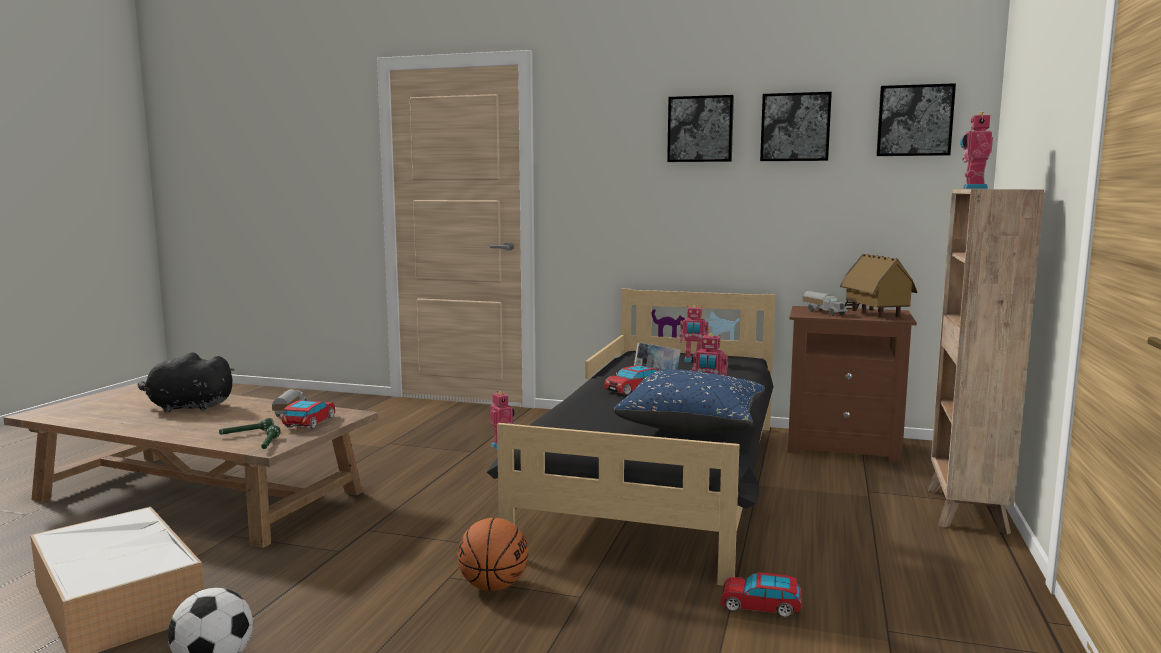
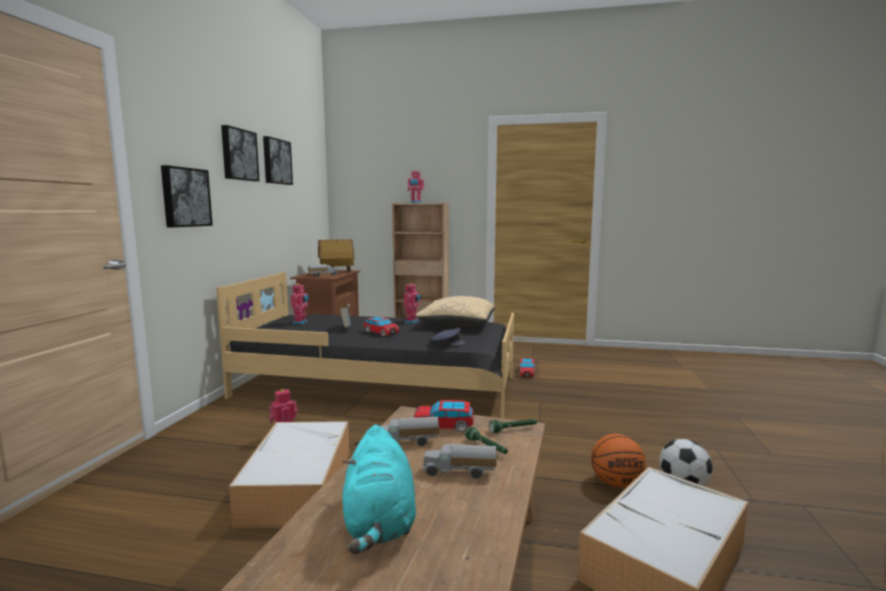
camera: 95 degrees left, 0 degrees up
(187, 407) = (379, 523): black plush toy -> turquoise plush toy
(218, 424) = (459, 472): none -> toy truck
(403, 457) = (298, 485): none -> storage box
(494, 586) = (542, 420): basketball -> basketball (616, 484)
(564, 416) = (447, 343): none -> grey cap
(692, 425) = (457, 324): blue pillow -> beige pillow
(914, 121) = (309, 165): picture -> picture (185, 197)

